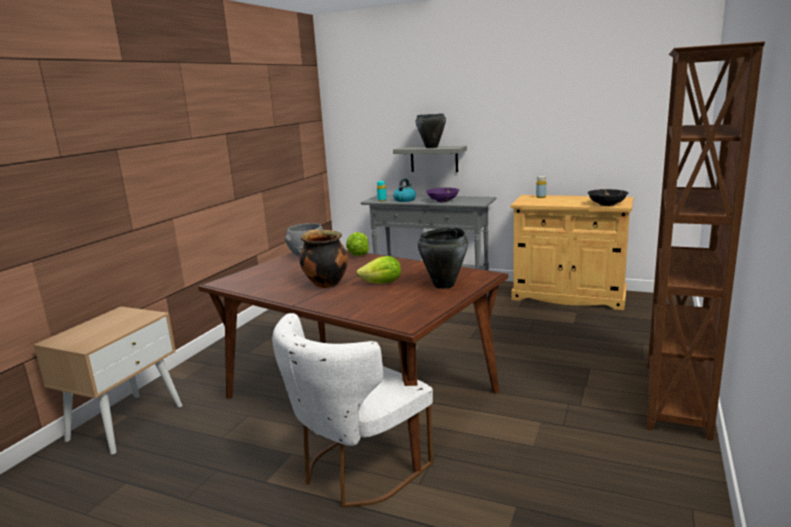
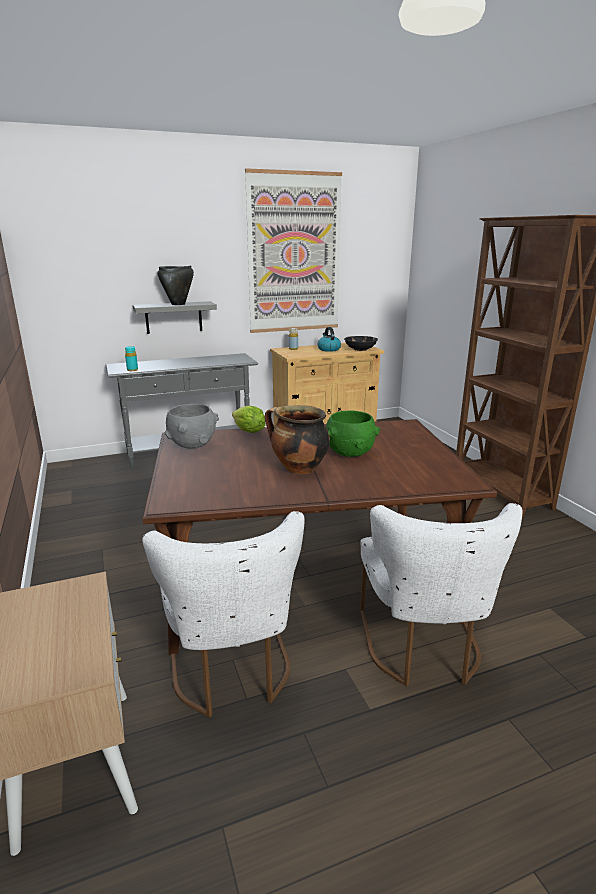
camera: 45 degrees left, 5 degrees up
(238, 420) = (232, 670): none -> white chair
(382, 283) = (350, 453): lettuce -> green bowl
(405, 200) = (159, 366): kettle -> kettle (328, 349)
(443, 200) = (203, 362): purple bowl -> none
(444, 285) = (402, 440): black cooking pot -> none
(554, 100) = (294, 254): none -> picture

